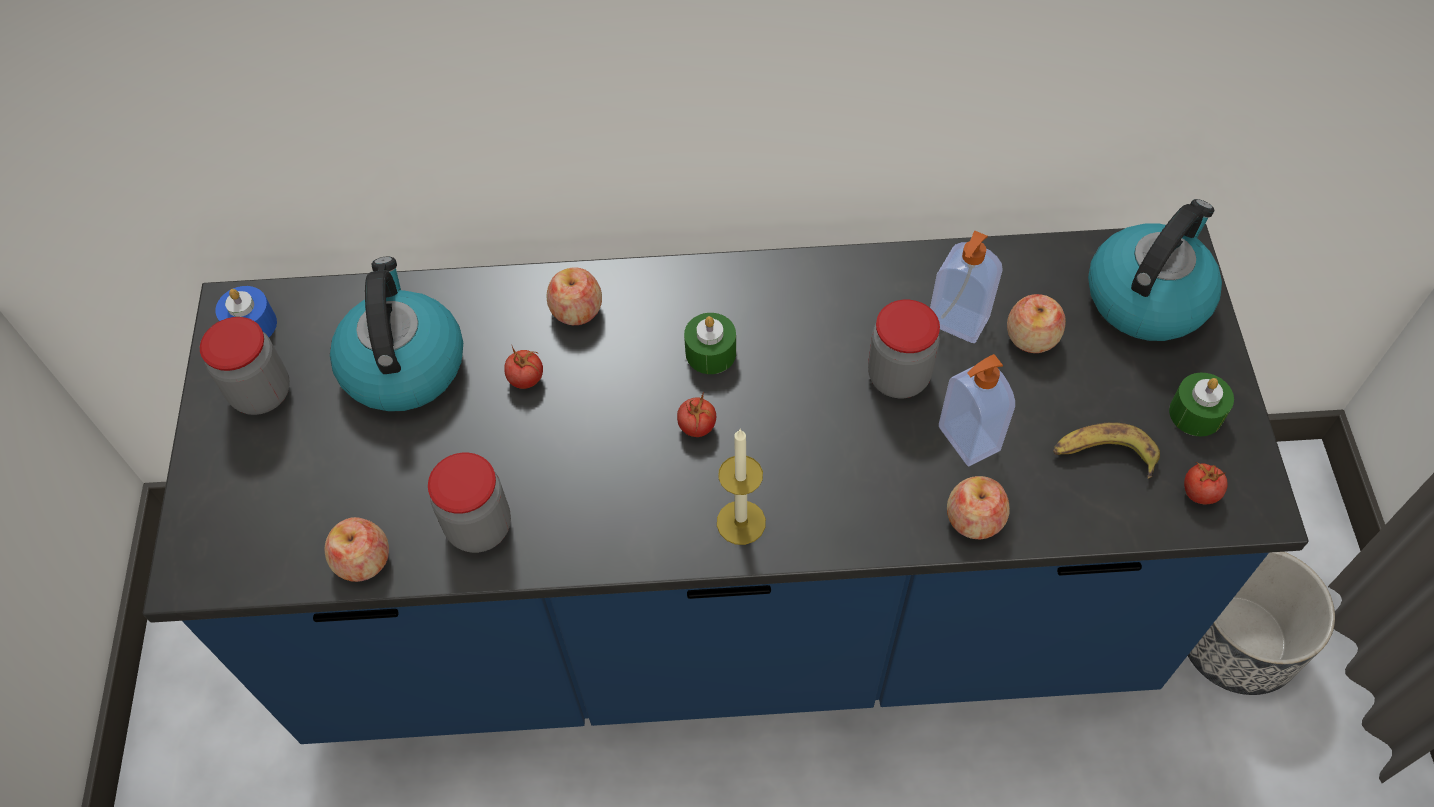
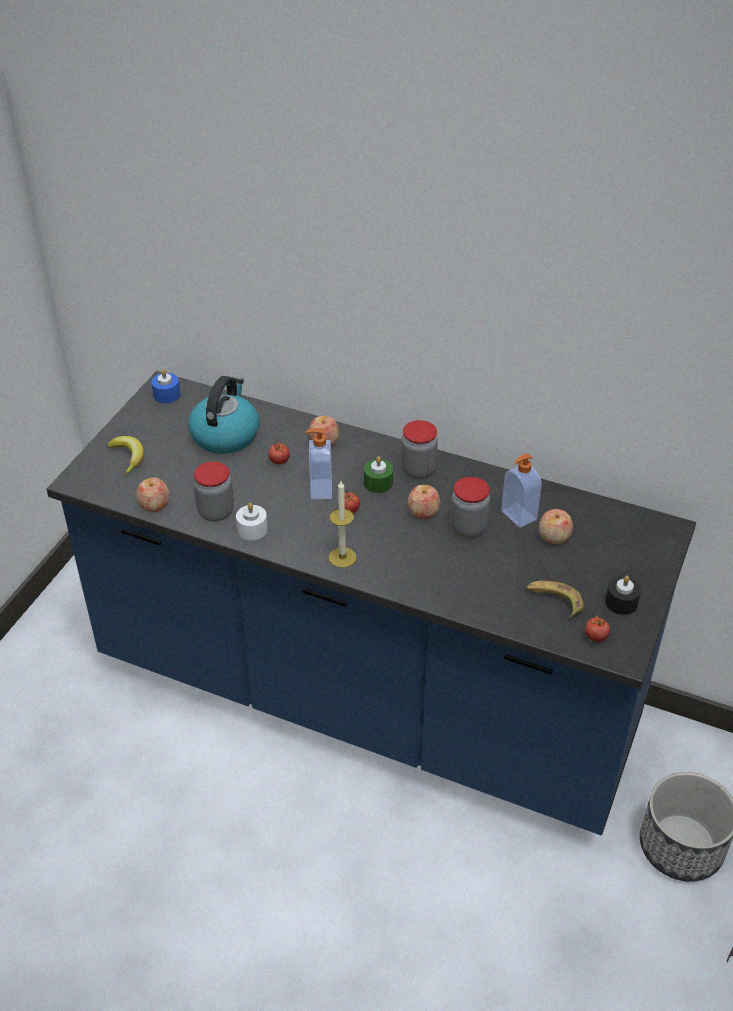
camera: 25 degrees right, 15 degrees down
(257, 481) = (128, 457): none -> banana
(261, 393) = (153, 423): jar -> jar (418, 469)
(562, 535) = (252, 529): none -> white candle
(967, 440) = (484, 567): soap dispenser -> soap dispenser (320, 489)
(974, 519) = (463, 601): apple -> apple (423, 511)
(1147, 296) = (634, 542): kettle -> none
(1196, 413) = (621, 602): green candle -> black candle

